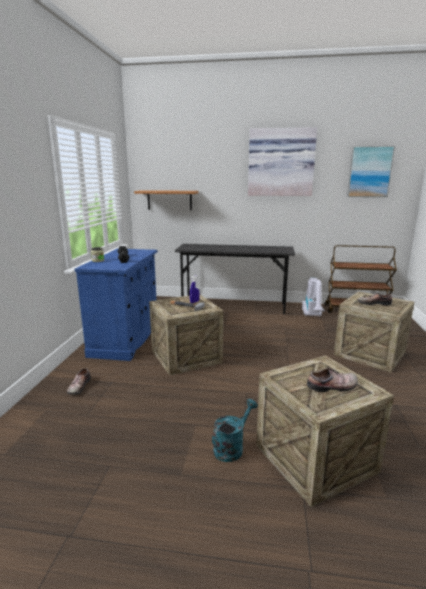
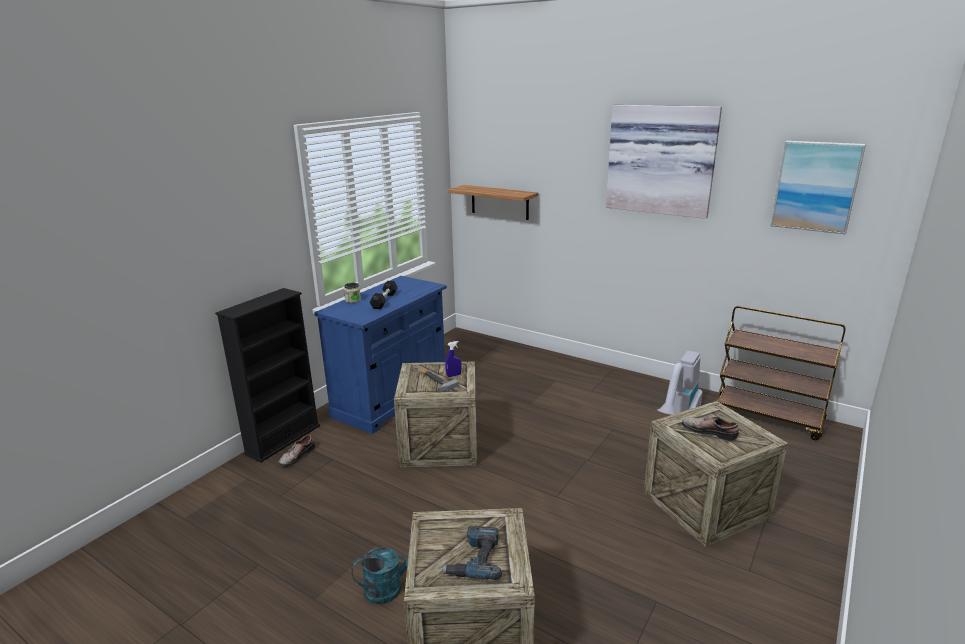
camera: 25 degrees right, 5 degrees up
(57, 378) = (283, 439): none -> black bookcase
(234, 306) = (572, 371): grey desk -> none
(333, 387) = (474, 559): shoe -> power drill

